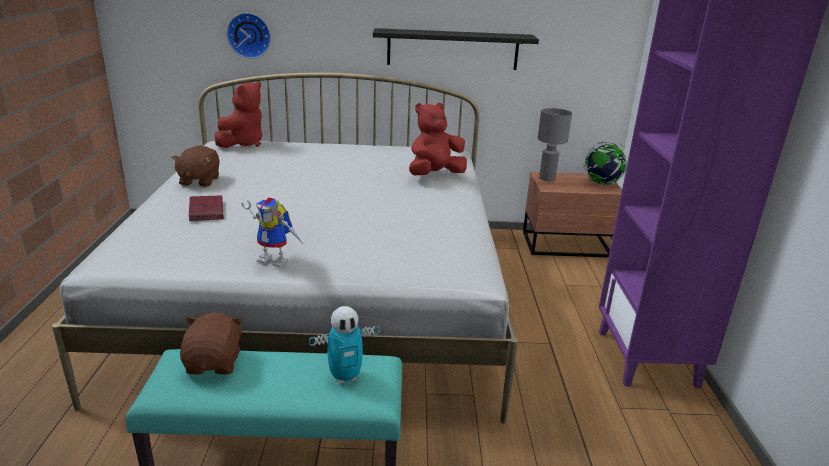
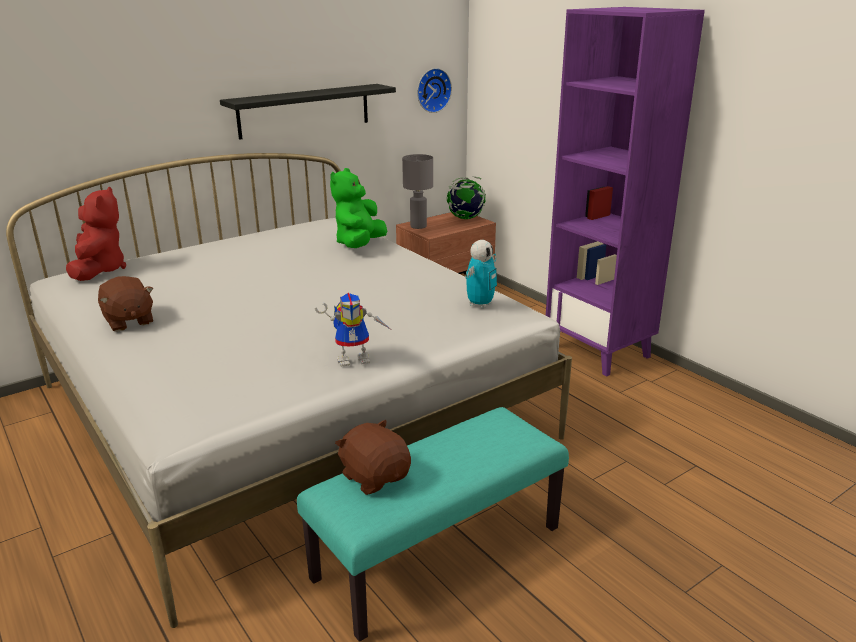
camera: 35 degrees left, 0 degrees up
(206, 210) = (200, 344): red book -> none
(249, 35) = (64, 131): wall clock -> wall clock (432, 90)
(345, 377) = (495, 435): toy robot -> toy robot (480, 304)
(435, 175) = (359, 245): red plush toy -> green plush toy

